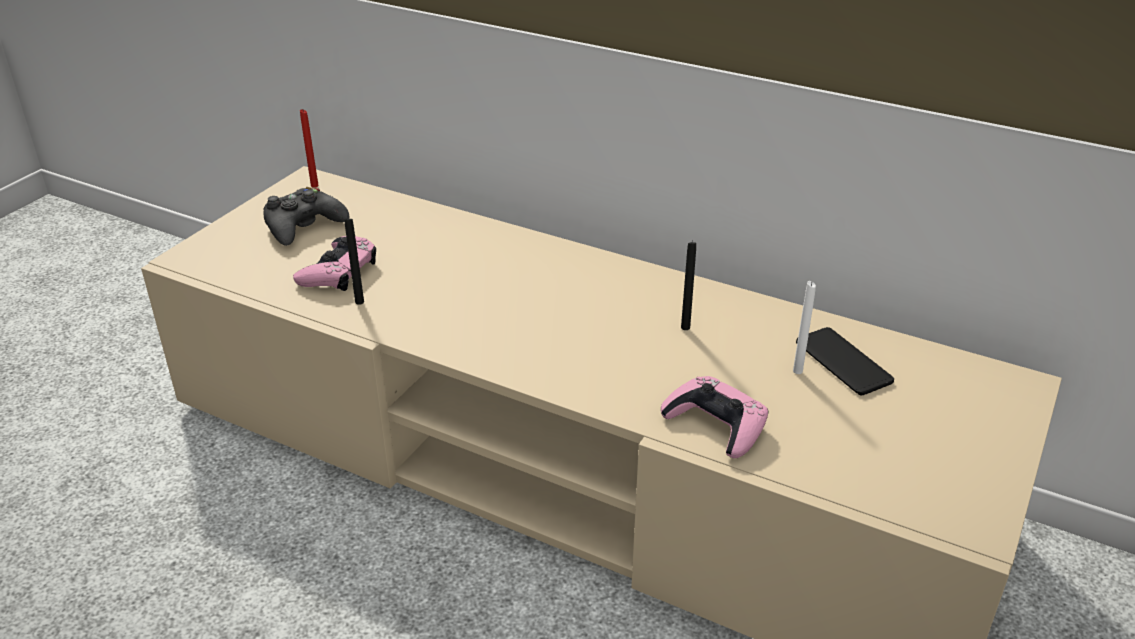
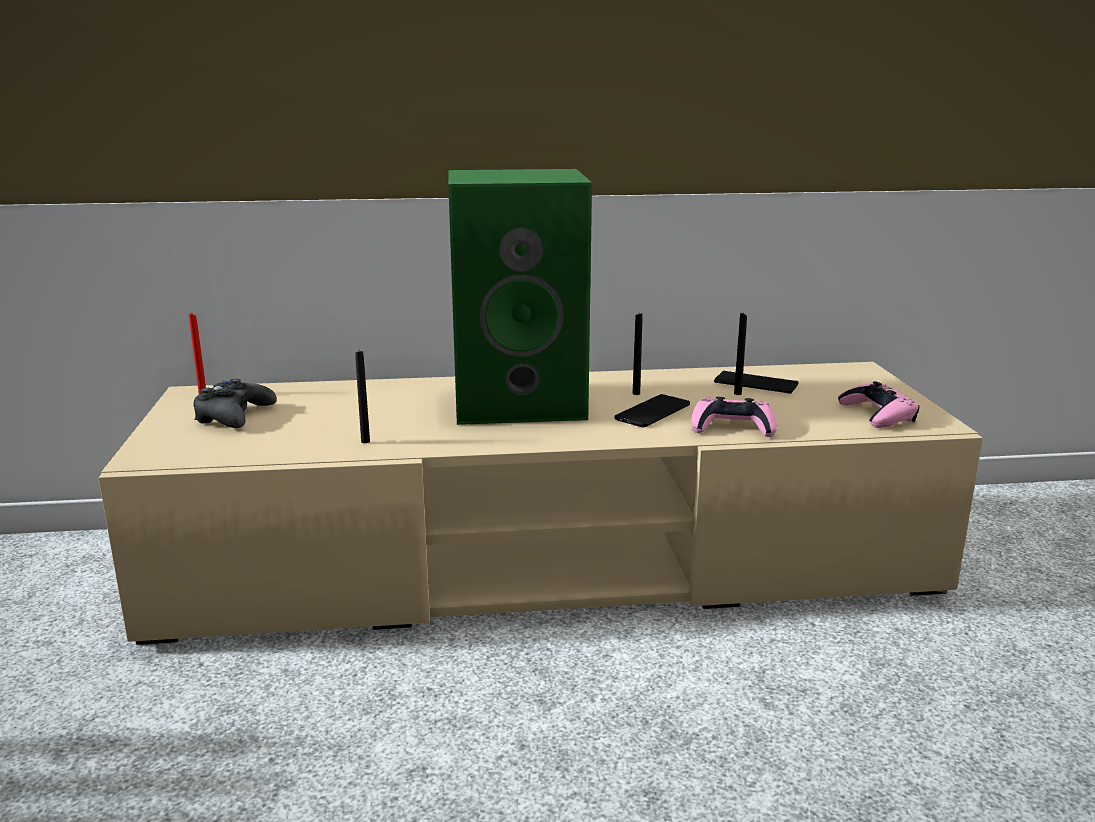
camera: 35 degrees left, 15 degrees down
(338, 271) = (315, 431): pink game controller -> pink game controller (877, 414)
(558, 296) = (522, 401): none -> green speaker
(663, 364) = (652, 412): none -> phone
(797, 371) = (737, 393): white candle -> black candle

